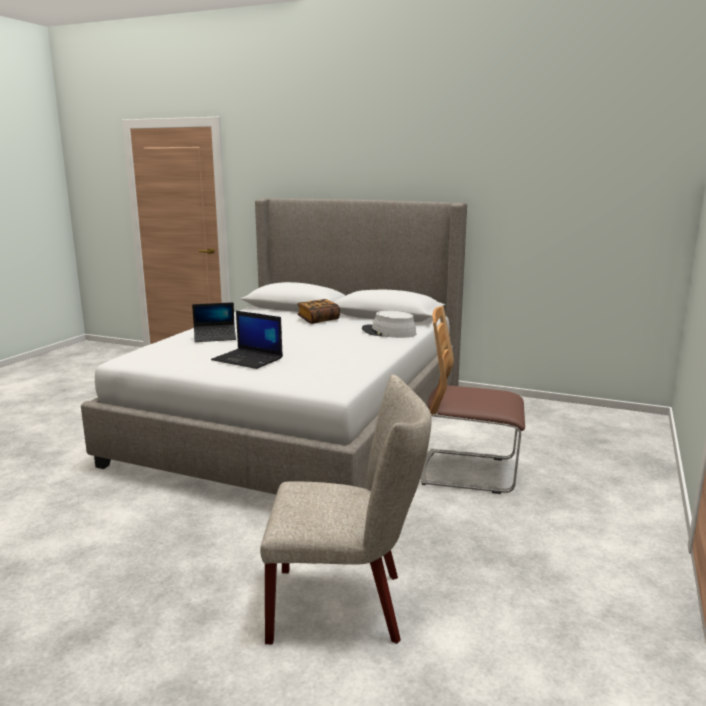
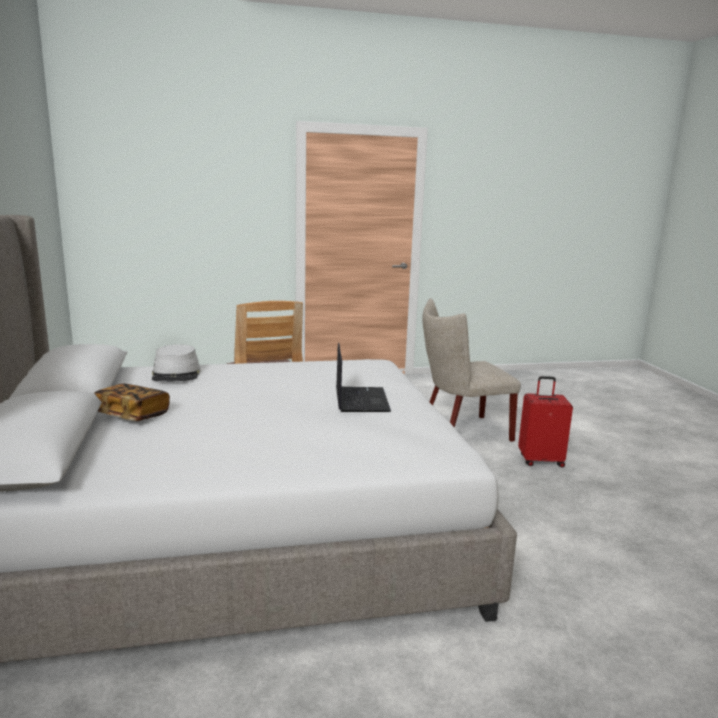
camera: 125 degrees left, 0 degrees up
(191, 626) = (540, 460): none -> red suitcase
(215, 337) = (315, 434): laptop -> none
(346, 605) = (460, 432): beige chair -> beige chair turned 75 degrees counterclockwise

